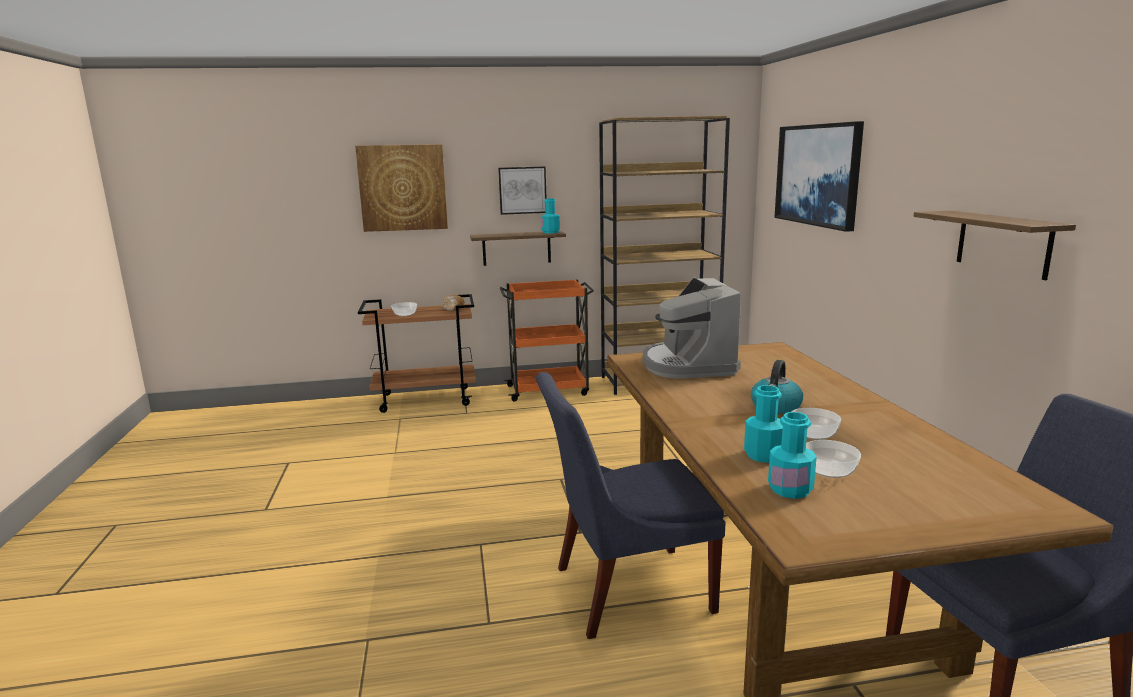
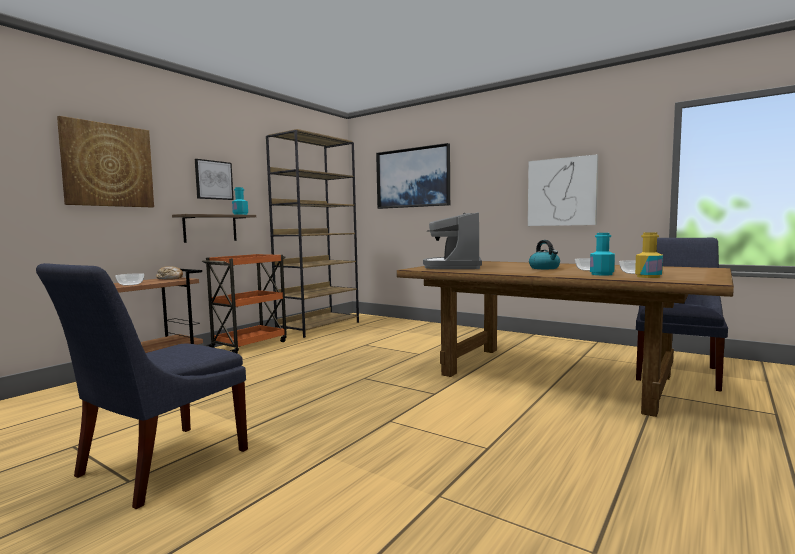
camera: 45 degrees left, 10 degrees down
(625, 590) = (514, 404): blue chair -> blue chair (157, 465)
(688, 365) = (454, 267): coffee machine -> coffee machine turned 60 degrees clockwise
(790, 489) = (648, 276): turquoise bottle -> yellow bottle
(1003, 243) = (561, 192): shelf -> picture

